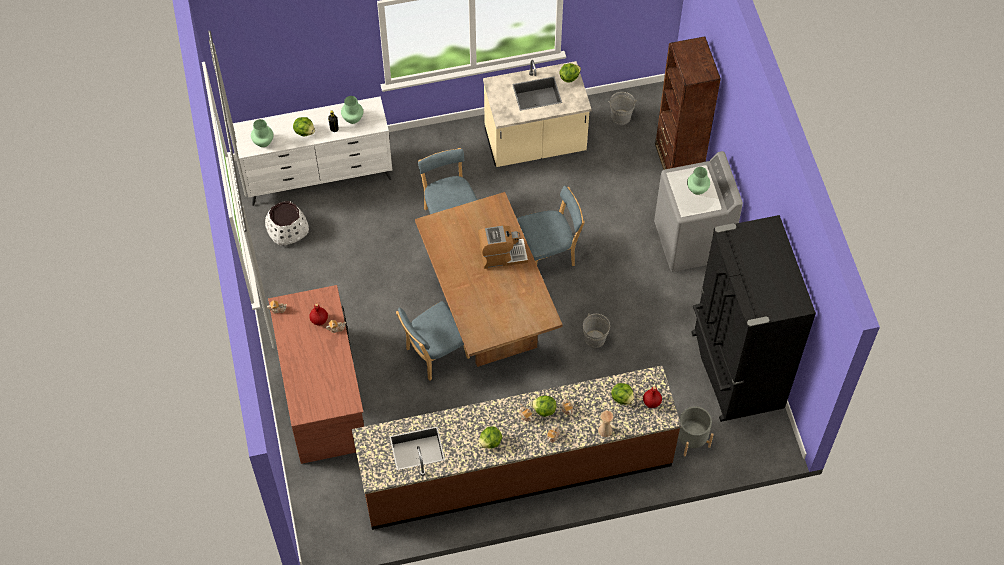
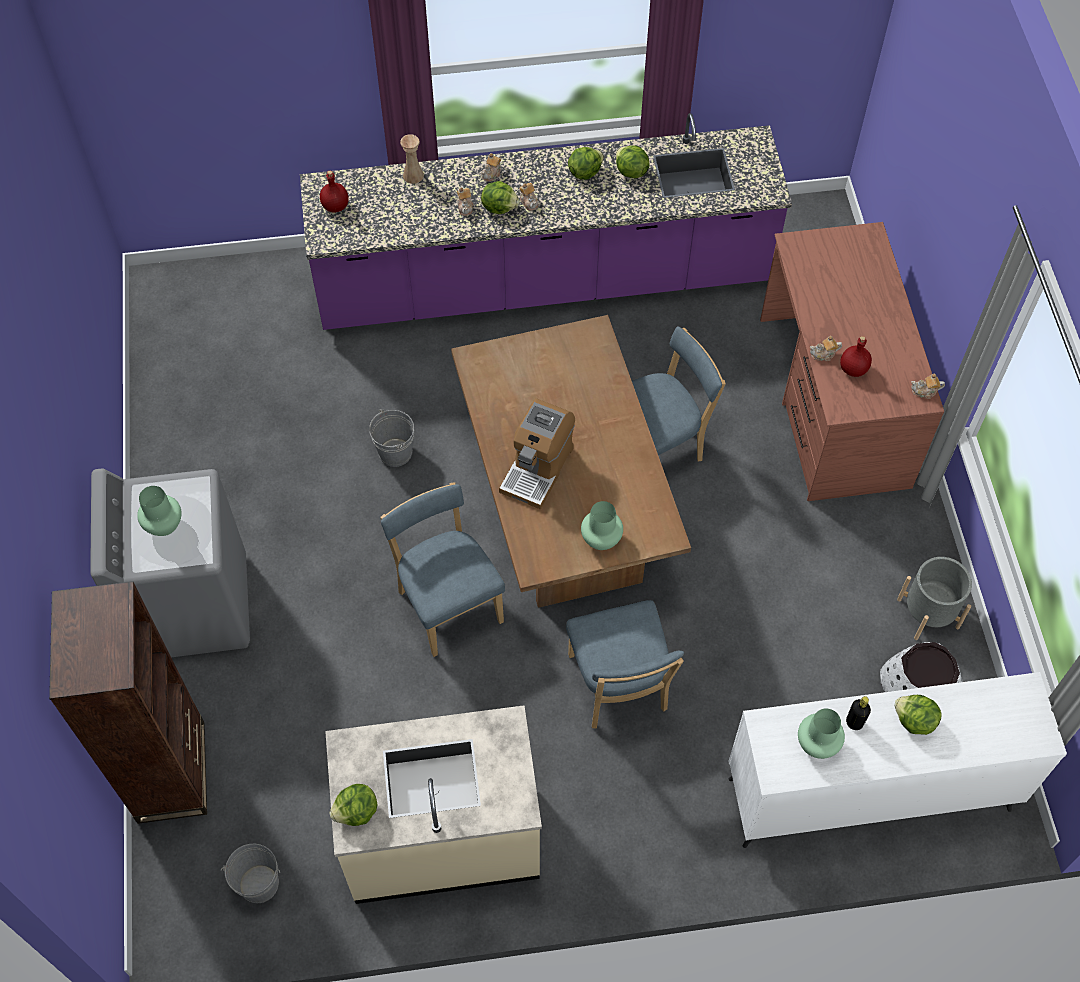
camera: 175 degrees left, 0 degrees up
(263, 141) = (996, 705): green vase -> green vase (601, 540)
(502, 255) = (537, 468): coffee machine -> coffee machine turned 60 degrees counterclockwise
(515, 468) = (544, 281): brown counter -> purple counter
(549, 254) = (448, 602): blue chair -> blue chair turned 75 degrees clockwise
(622, 398) = (378, 215): lettuce -> lettuce (630, 172)
(691, 439) = (281, 300): grey planter -> grey planter (928, 613)
(734, 371) = (187, 388): black fridge -> none

